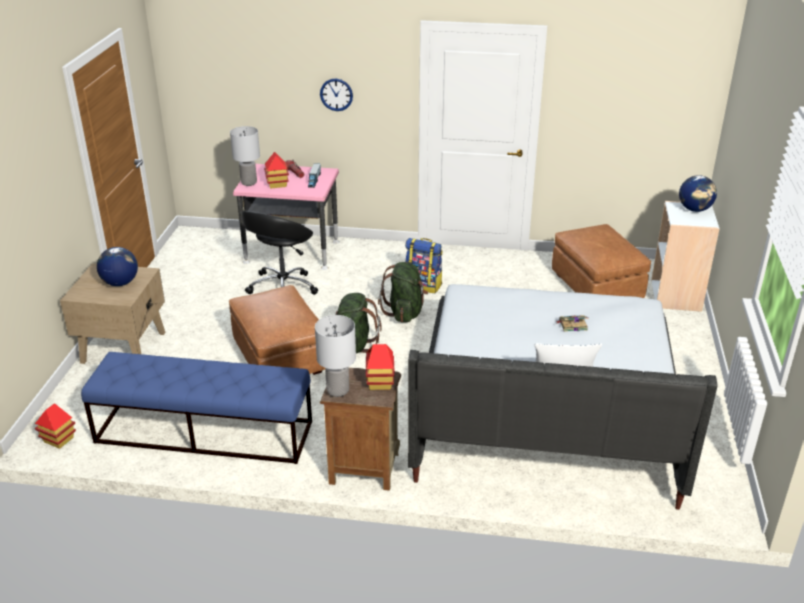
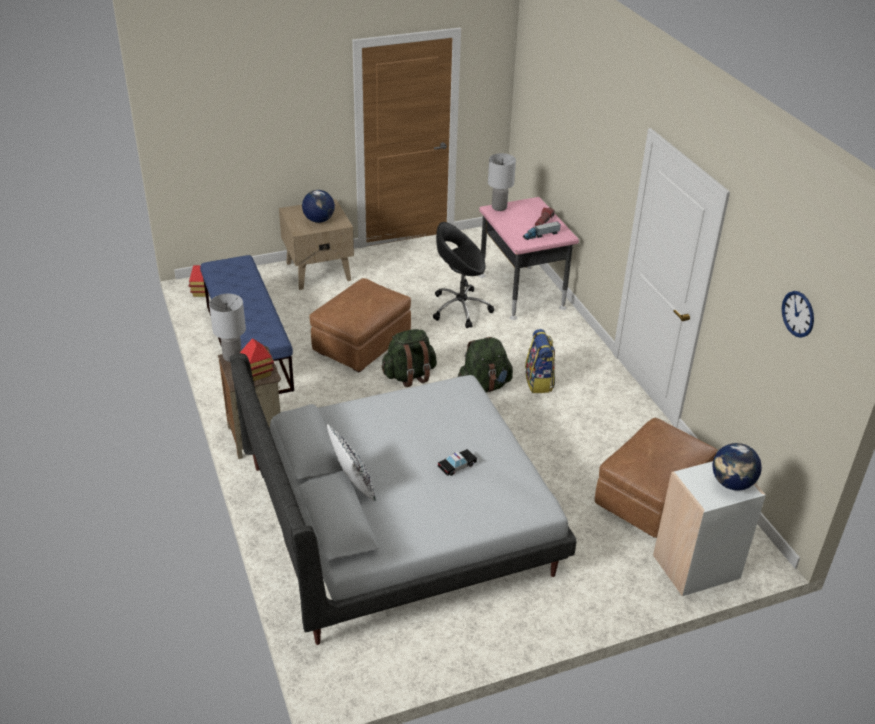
camera: 60 degrees right, 5 degrees up
(277, 184) = (513, 221): toy house -> none
(336, 94) = (592, 167): wall clock -> wall clock (798, 314)
(572, 325) = (457, 466): book -> toy car

